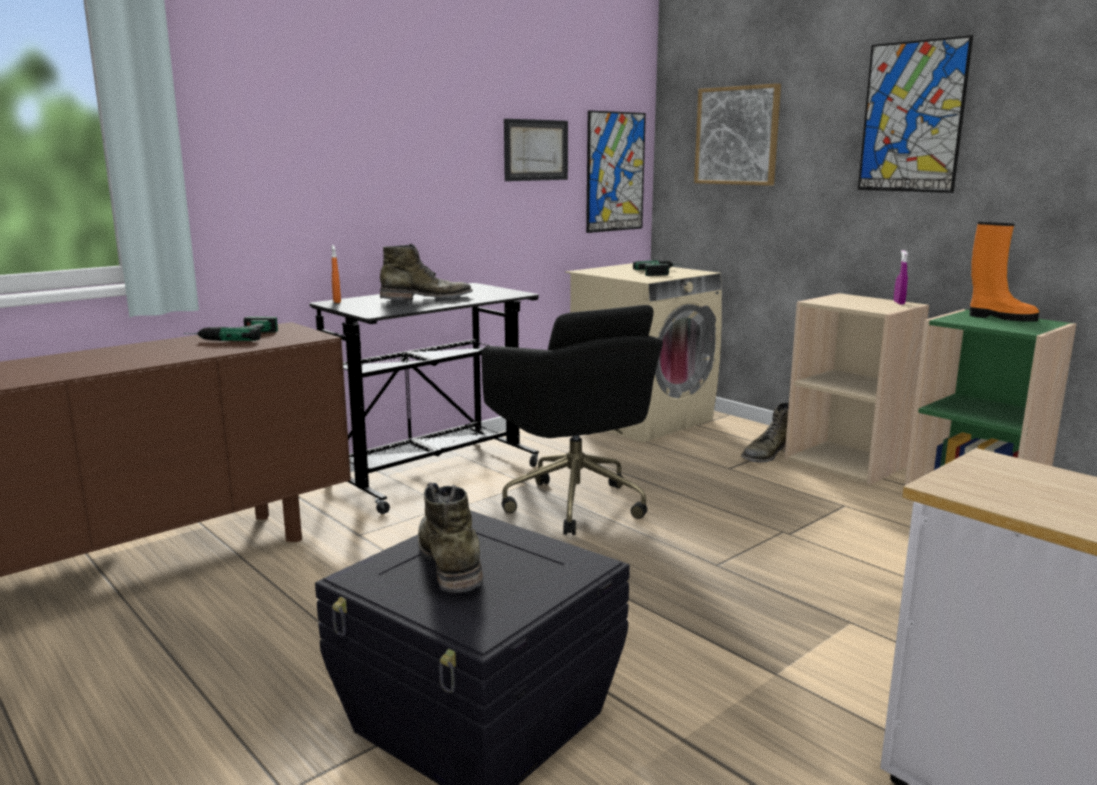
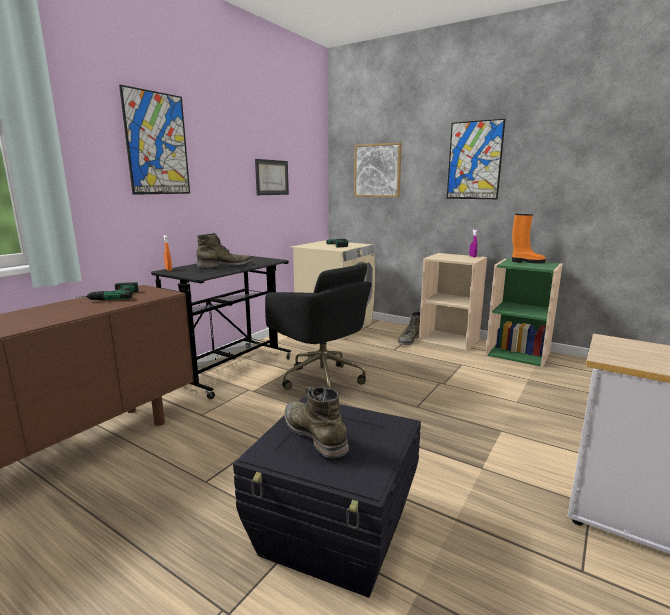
camera: 15 degrees left, 0 degrees up
(615, 172) = (311, 190): picture -> picture (157, 144)

